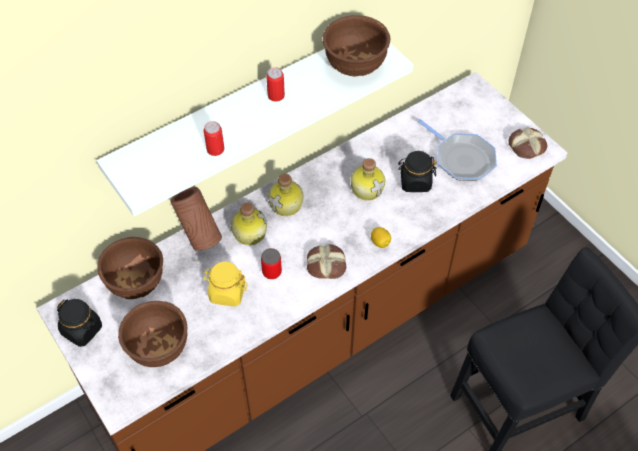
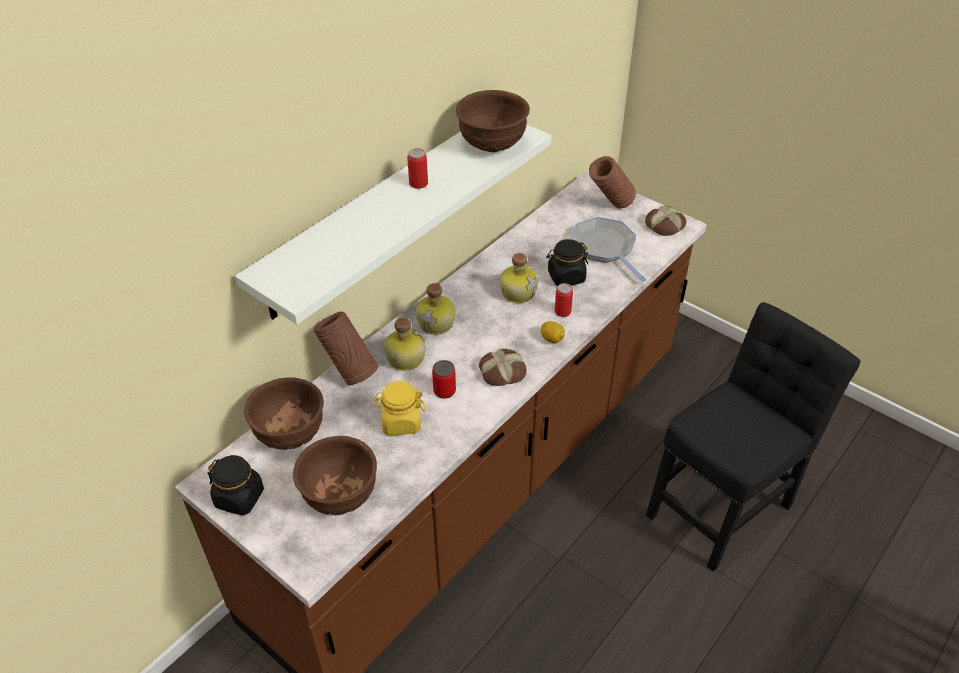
camera: 15 degrees left, 10 degrees down
(215, 149) = (371, 242): can -> can (562, 312)
(461, 159) = (605, 248): frying pan -> frying pan turned 150 degrees counterclockwise
(483, 115) = (610, 206): none -> brown vase

